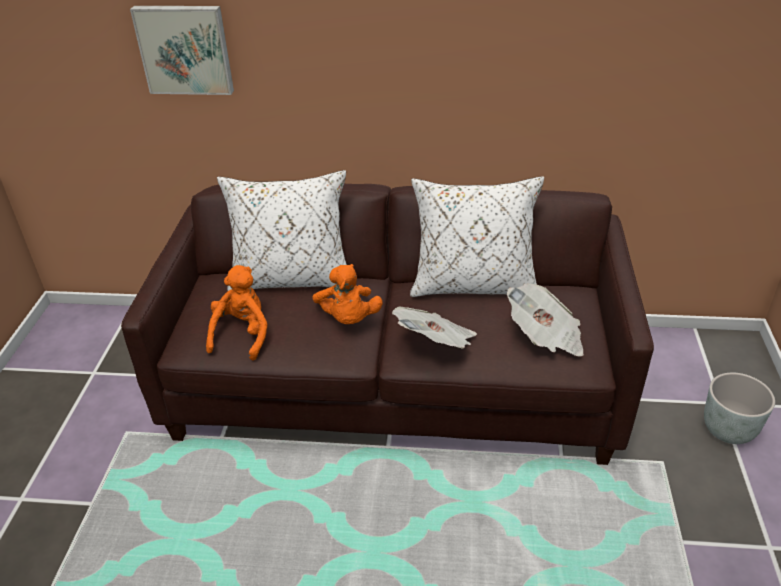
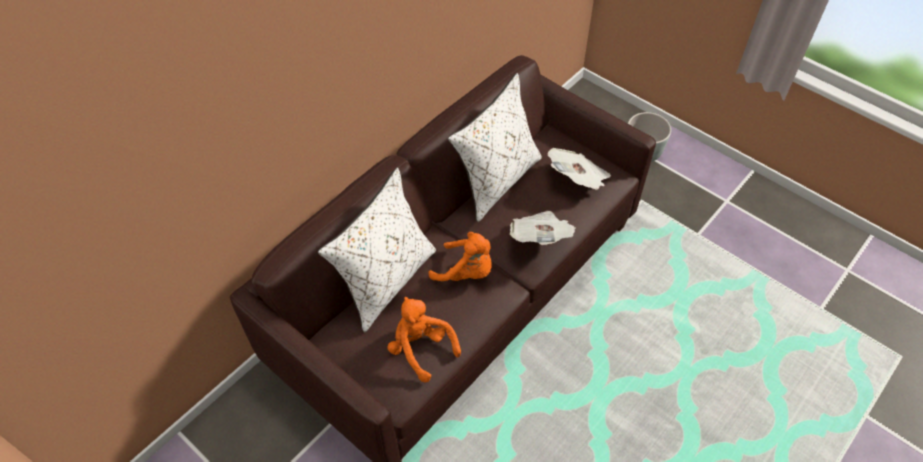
camera: 55 degrees left, 15 degrees up
(185, 49) = (195, 164): picture -> none

